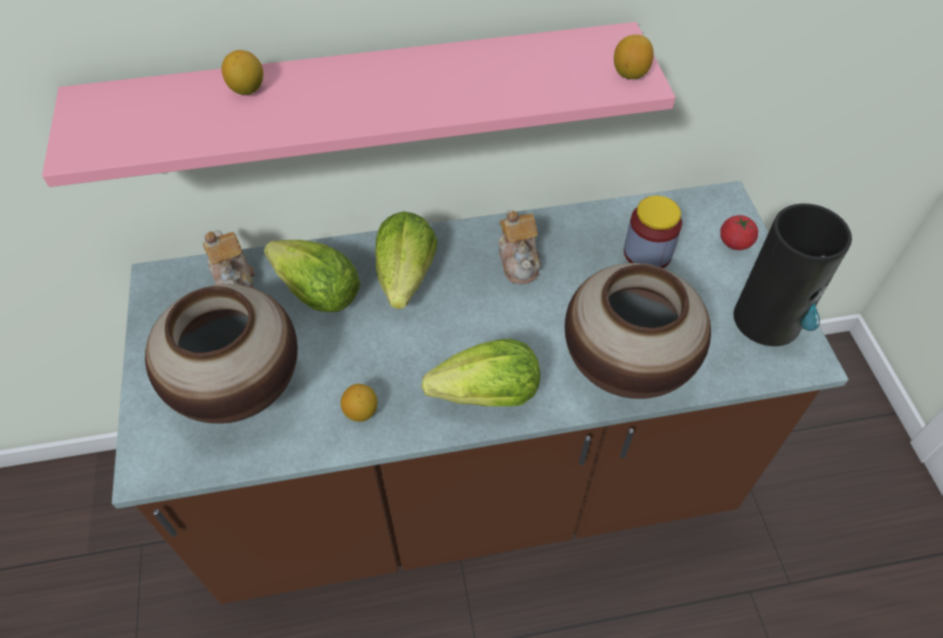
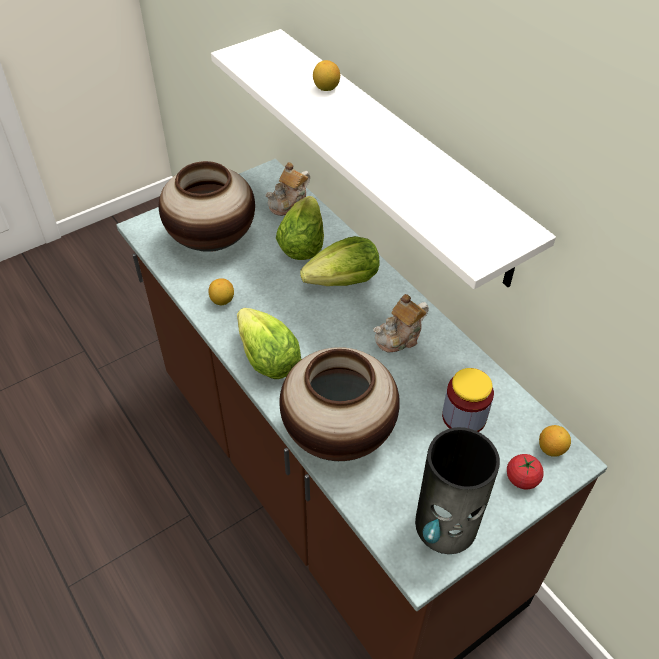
camera: 65 degrees right, 5 degrees down
(365, 100) = (395, 153): pink shelf -> white shelf
(630, 73) = (482, 248): lemon -> lemon (551, 449)

